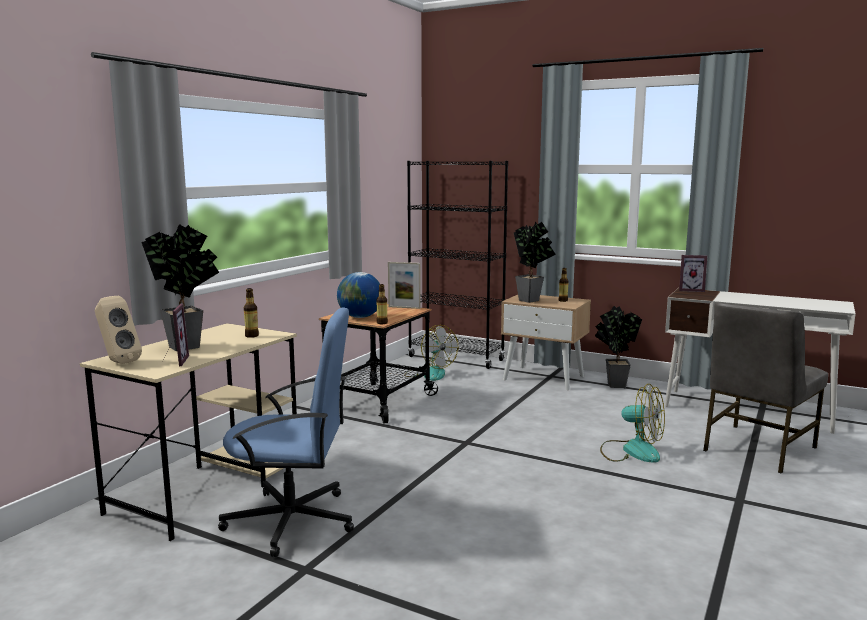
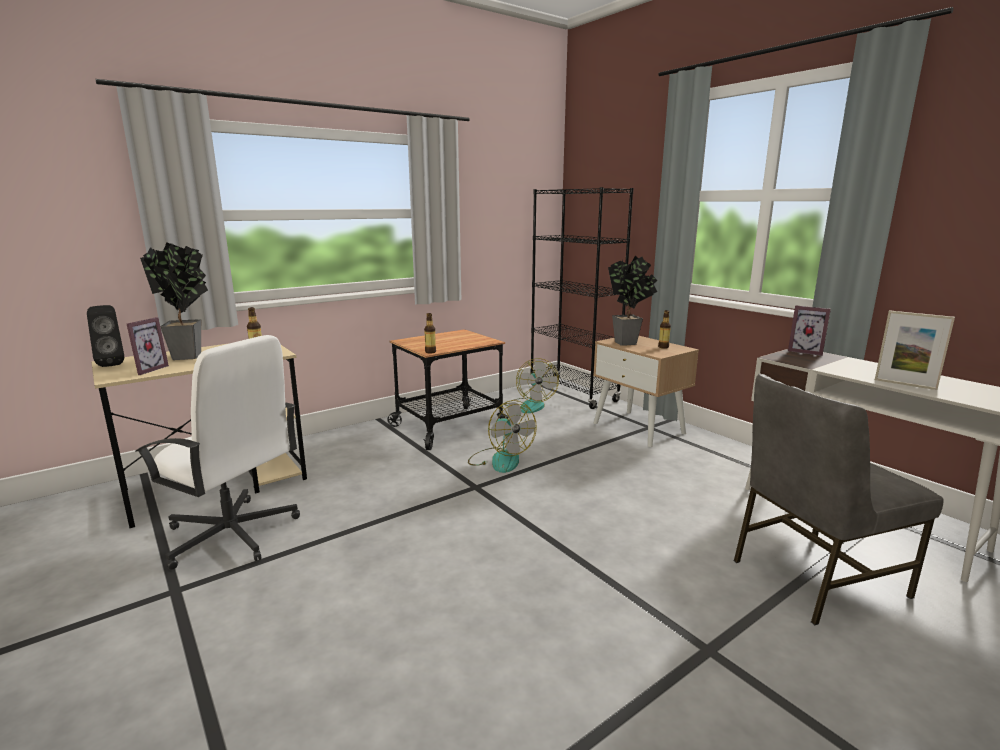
camera: 25 degrees right, 5 degrees up
(117, 362) = (112, 364): beige speaker -> black speaker
(293, 521) = (232, 534): blue office chair -> white office chair
(360, 317) = (424, 343): globe -> none
(404, 307) = (481, 338): picture frame -> picture frame (905, 384)
(613, 385) = (709, 449): potted plant -> none
(631, 451) = (640, 539): fan -> fan (500, 459)

